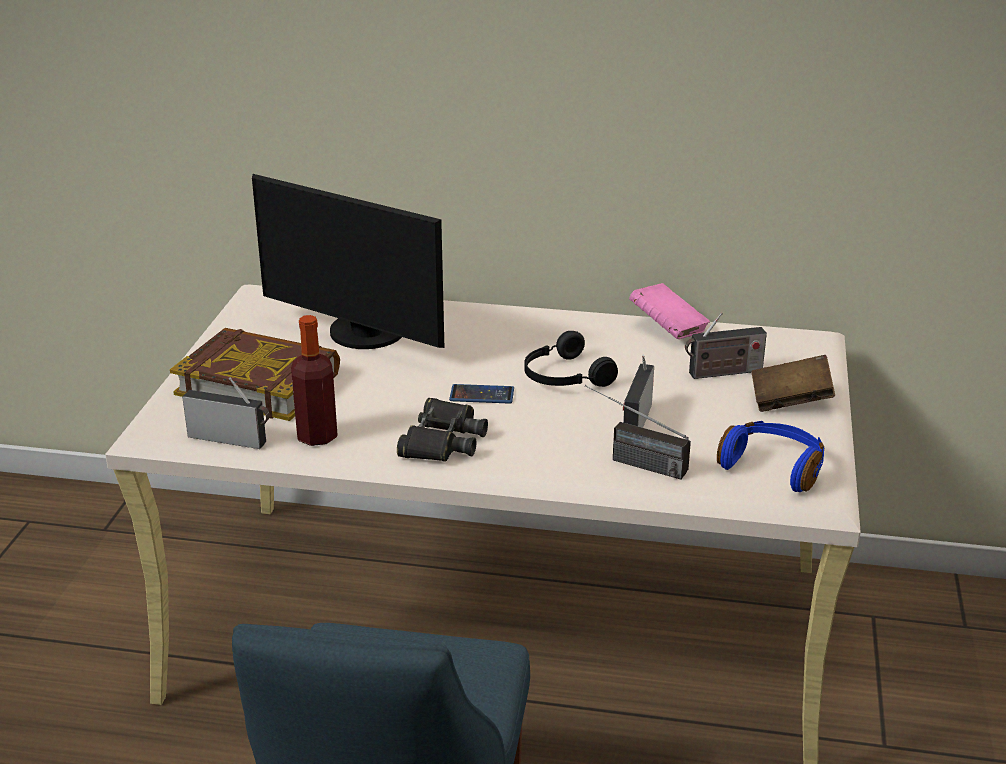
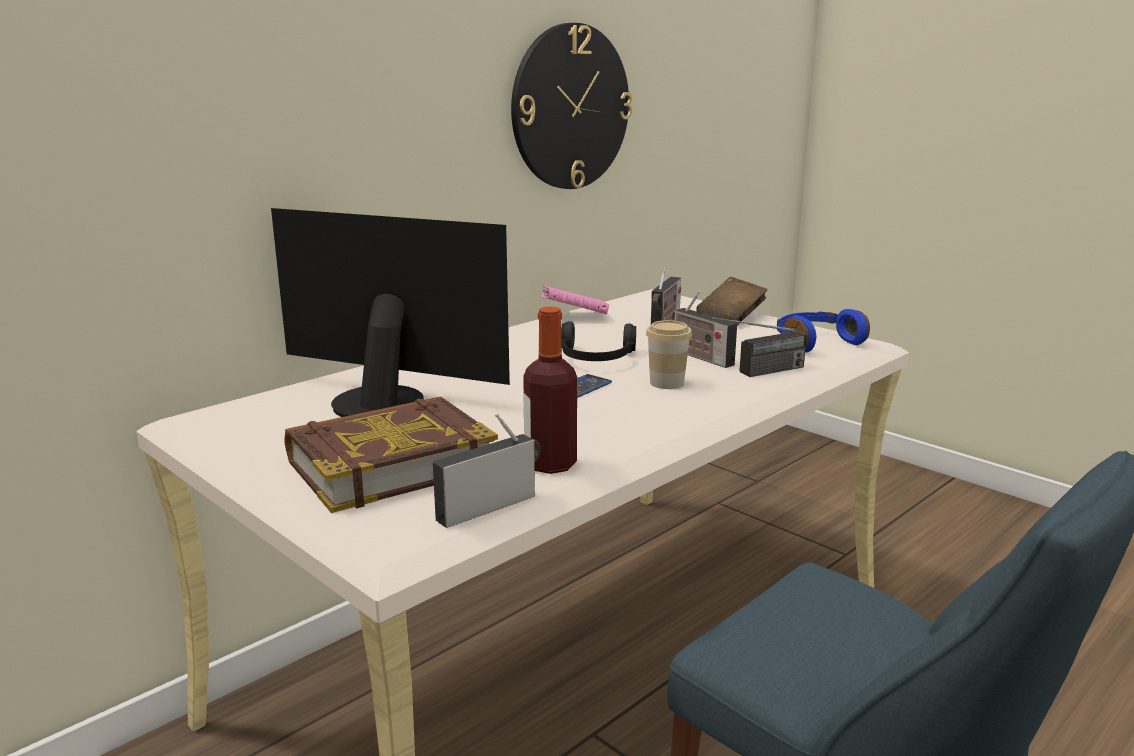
camera: 55 degrees left, 10 degrees down
(362, 335) = (384, 400): monitor -> monitor turned 135 degrees counterclockwise
(442, 440) = (637, 419): black binoculars -> none
(543, 427) = (666, 383): none -> cup
(732, 103) = (570, 107): none -> wall clock

